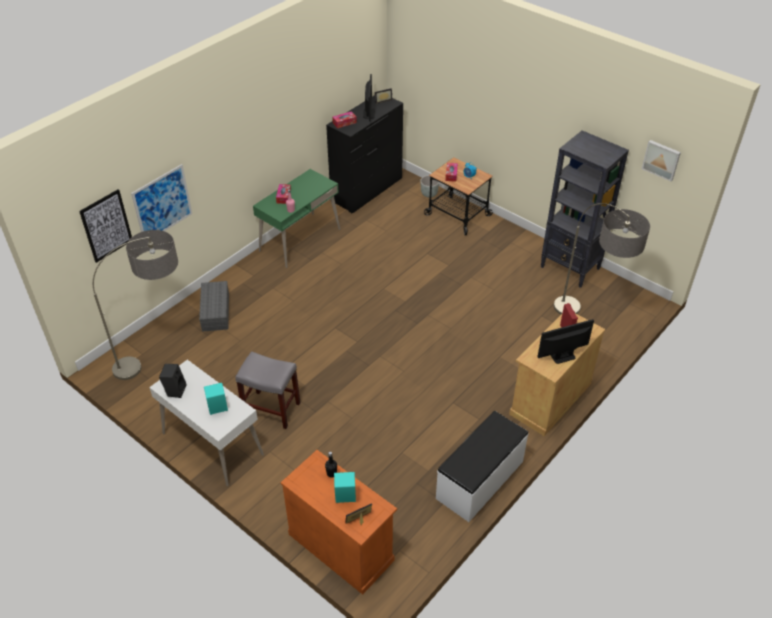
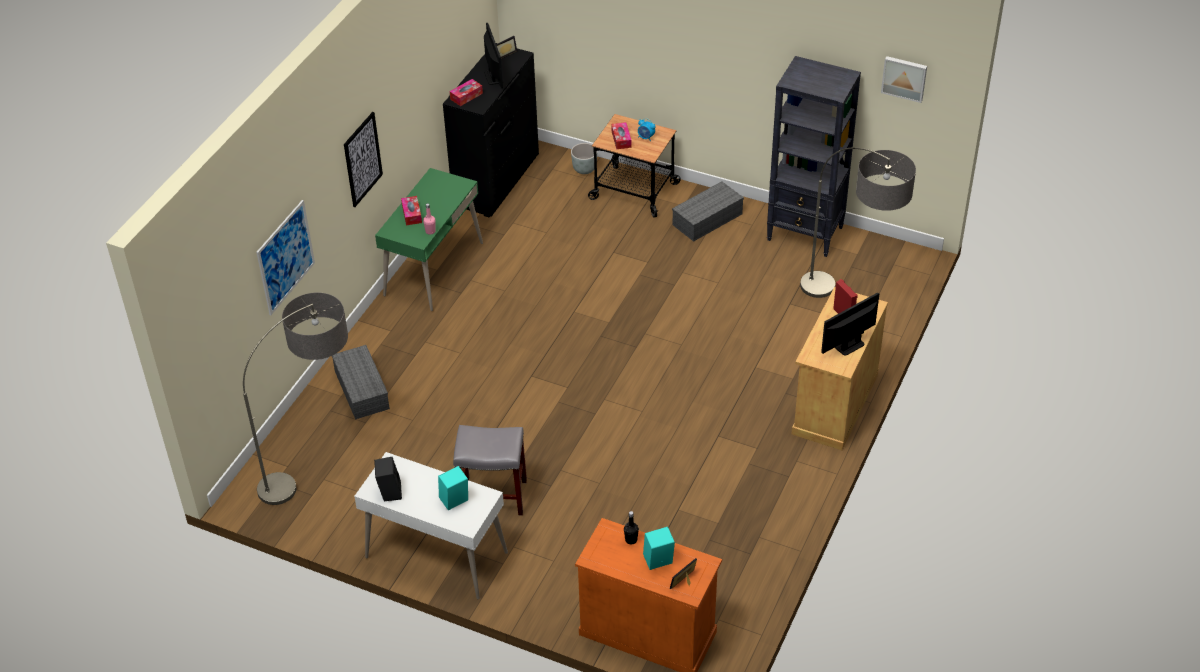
camera: 15 degrees left, 0 degrees up
(106, 226) = (234, 301): picture -> picture (362, 159)
(480, 480) = (784, 518): white bench -> none
(502, 244) = (707, 220): none -> grey storage box

